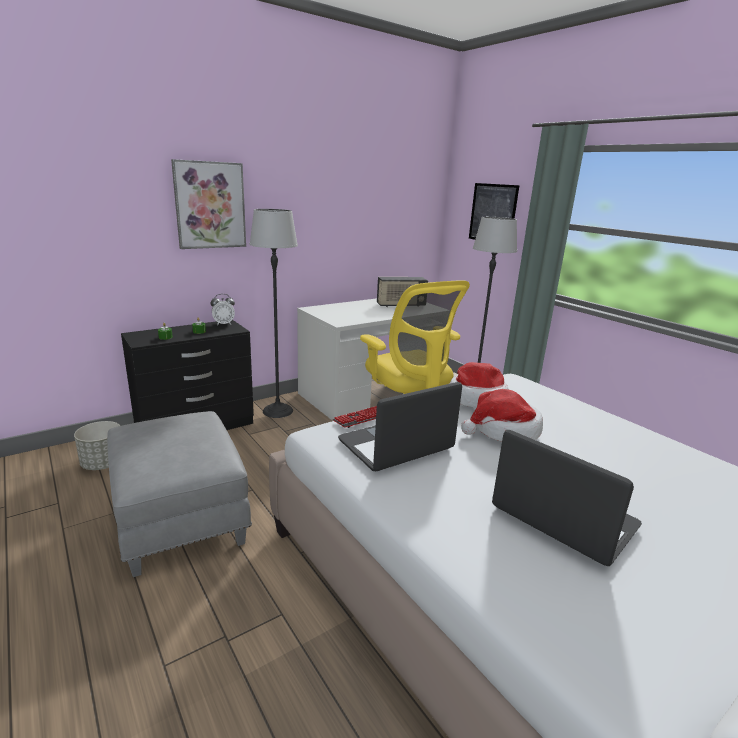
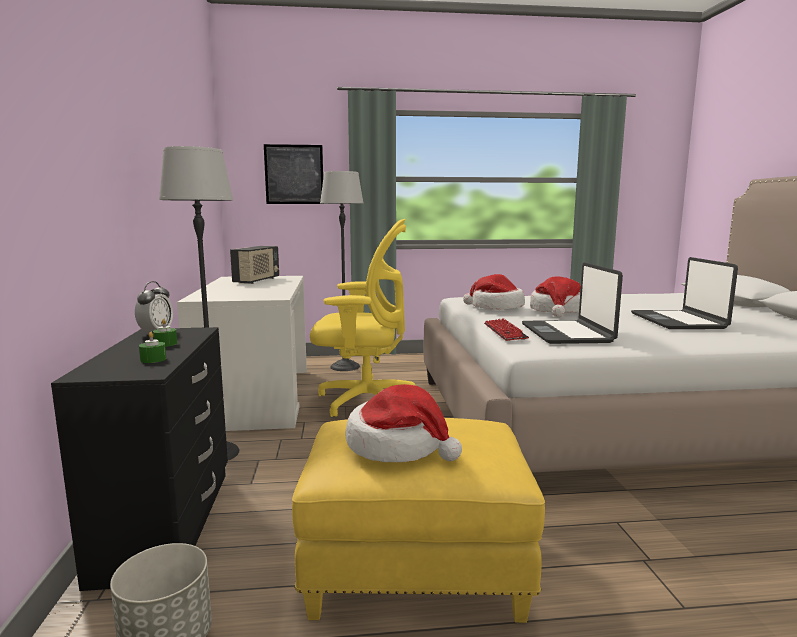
camera: 60 degrees left, 10 degrees down
(155, 435) = (398, 445): none -> hat
(182, 518) = (417, 565): grey ottoman -> yellow ottoman
(210, 205) = (101, 136): picture -> none
(563, 518) = (678, 321): laptop -> laptop turned 75 degrees counterclockwise

